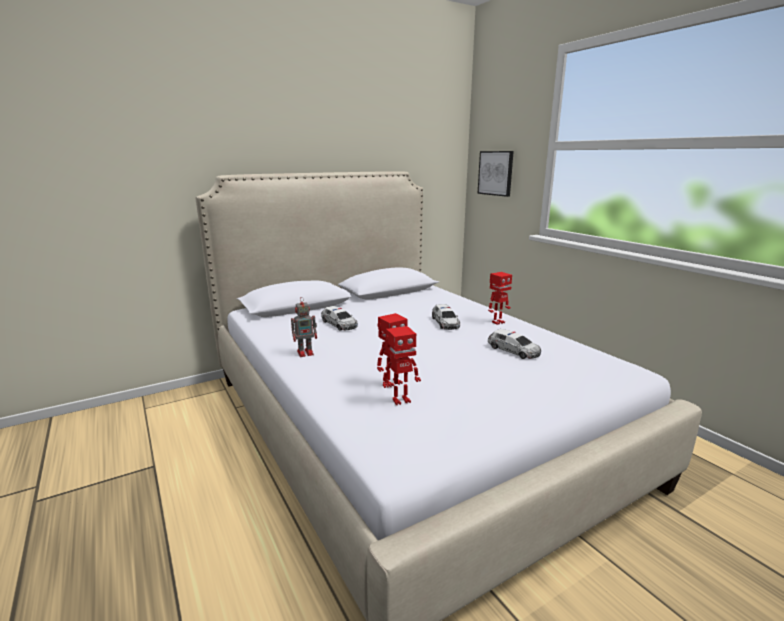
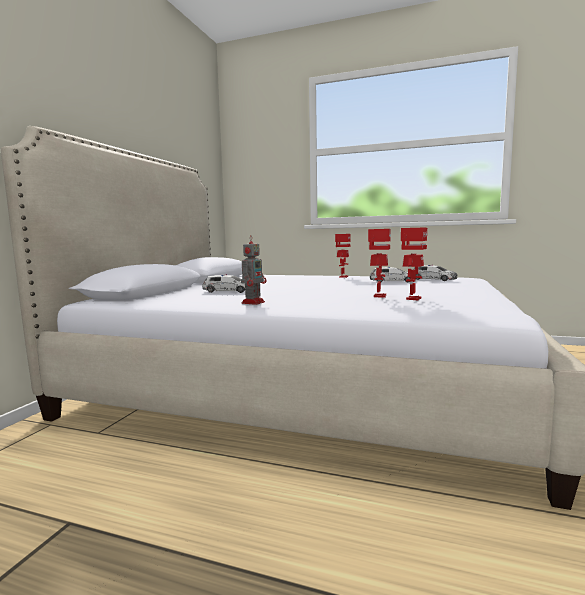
camera: 40 degrees left, 10 degrees down
(445, 323) = (311, 280): toy car -> toy car (433, 279)
(496, 173) = (258, 180): picture -> none

